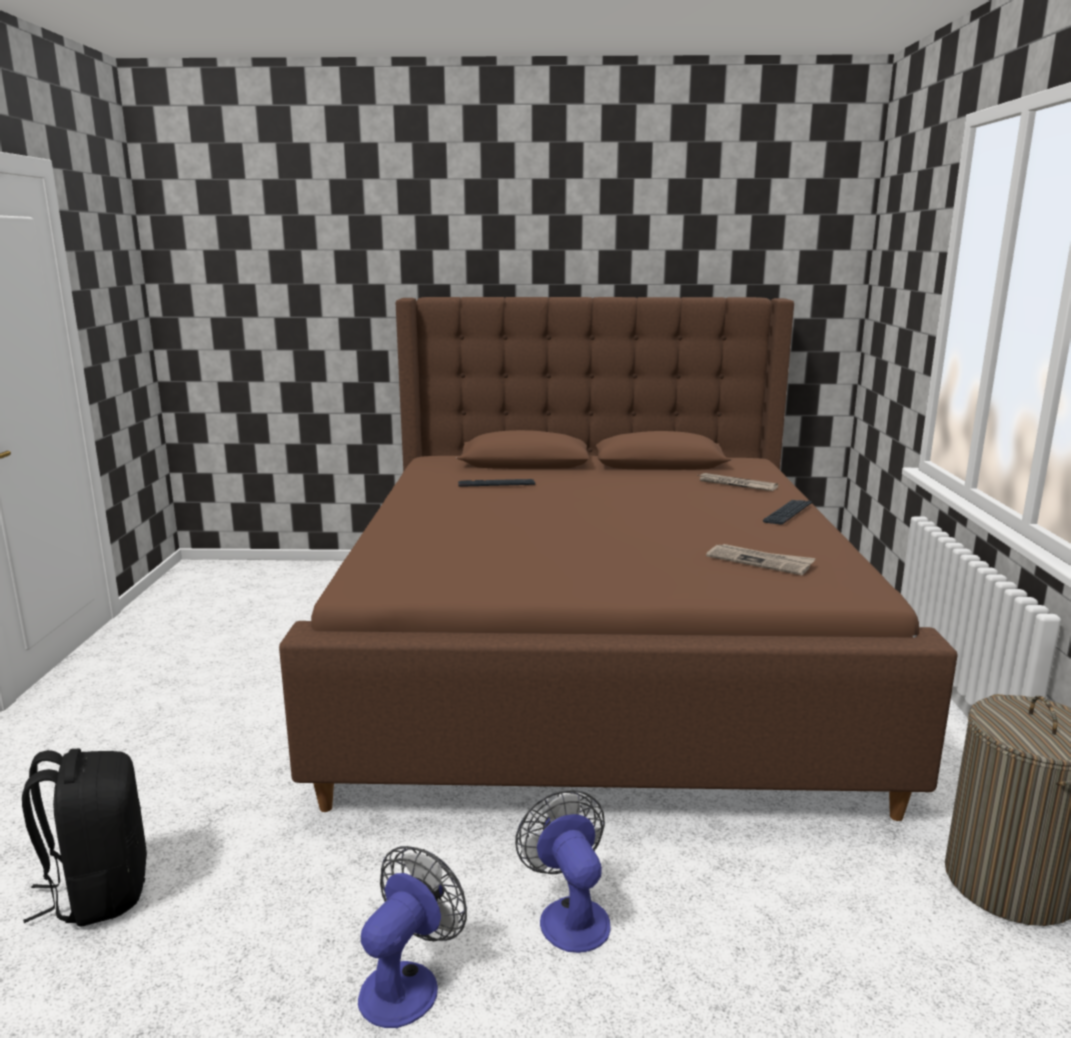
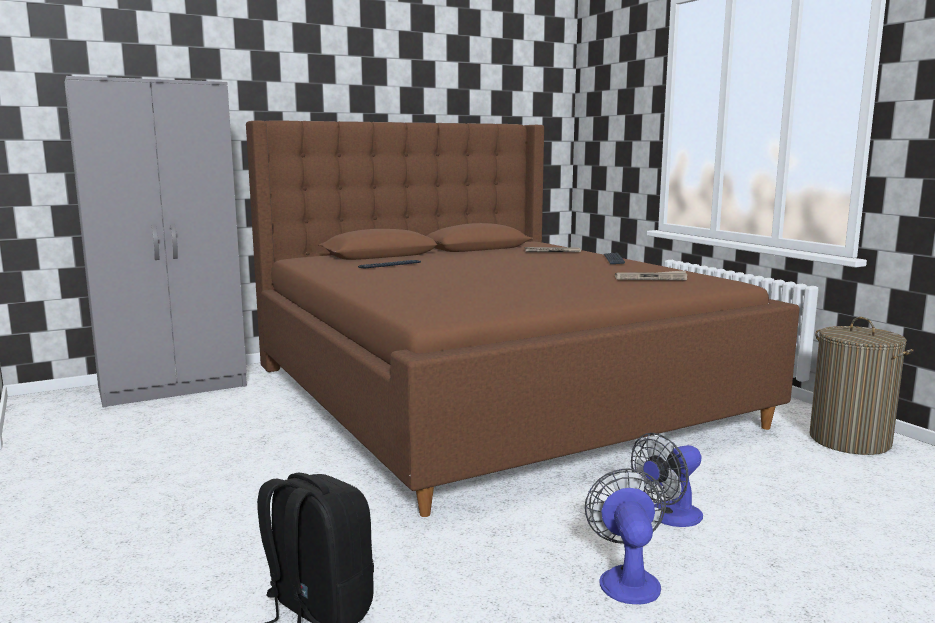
camera: 30 degrees left, 5 degrees down
(311, 576) = (174, 386): none -> grey wardrobe
(569, 914) = (669, 517): fan -> fan turned 75 degrees counterclockwise

